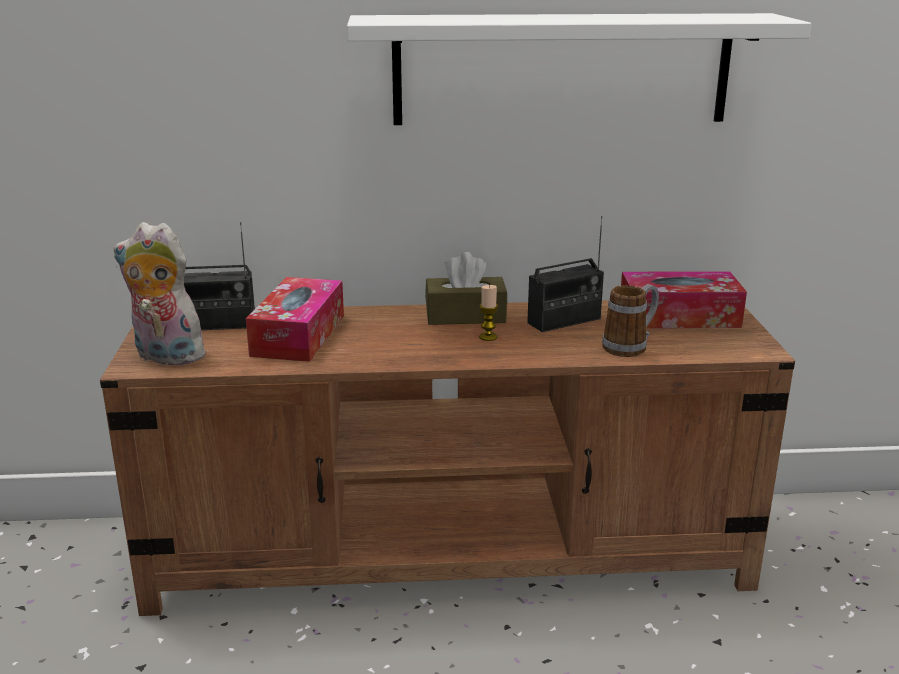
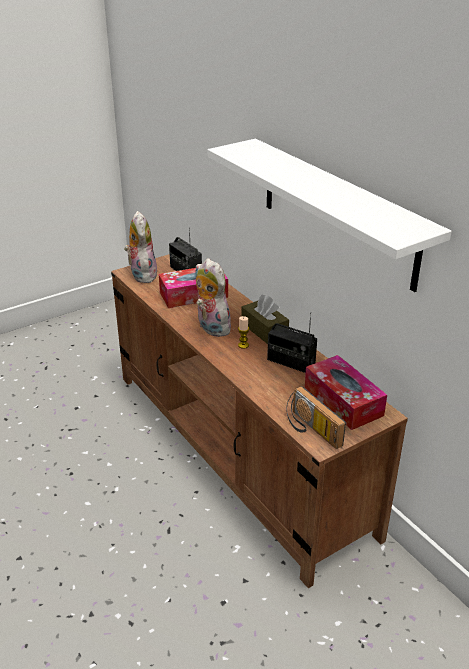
camera: 60 degrees right, 10 degrees up
(413, 346) = (211, 328): none -> plush toy
(630, 346) = (277, 394): mug -> none
(726, 348) = (310, 429): none -> radio

